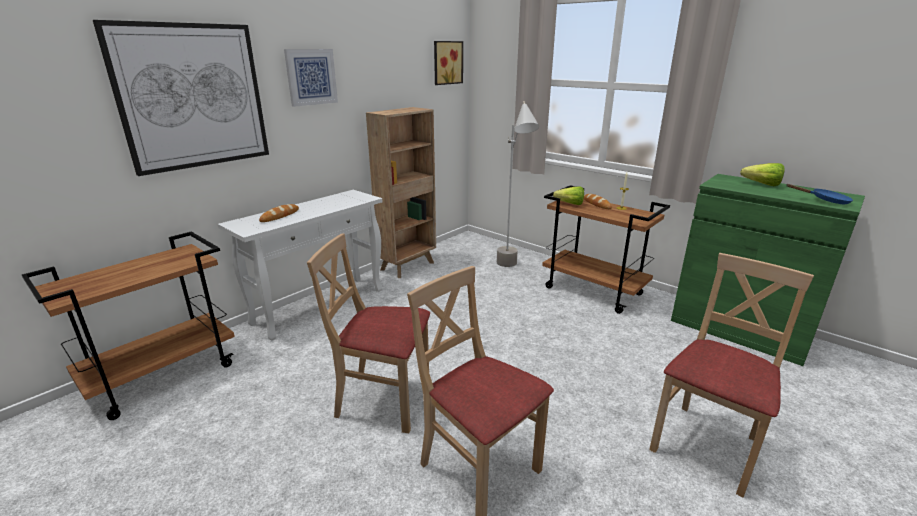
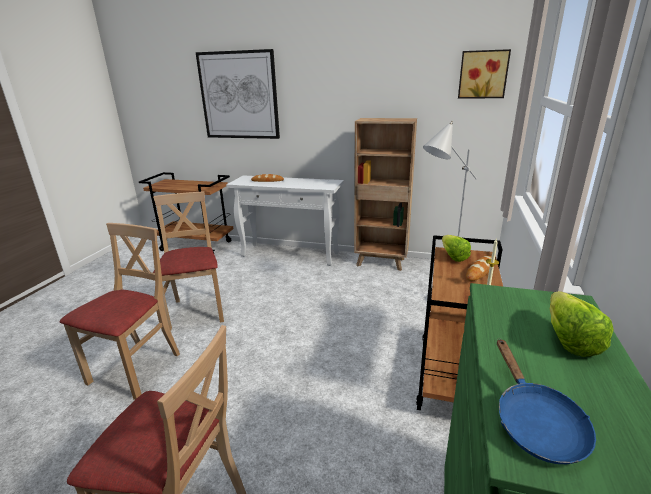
camera: 65 degrees right, 0 degrees up
(311, 77) = (318, 86): picture -> none

